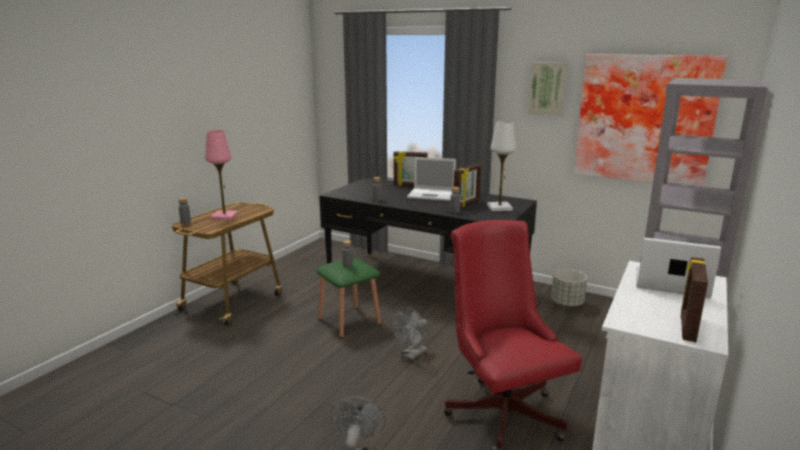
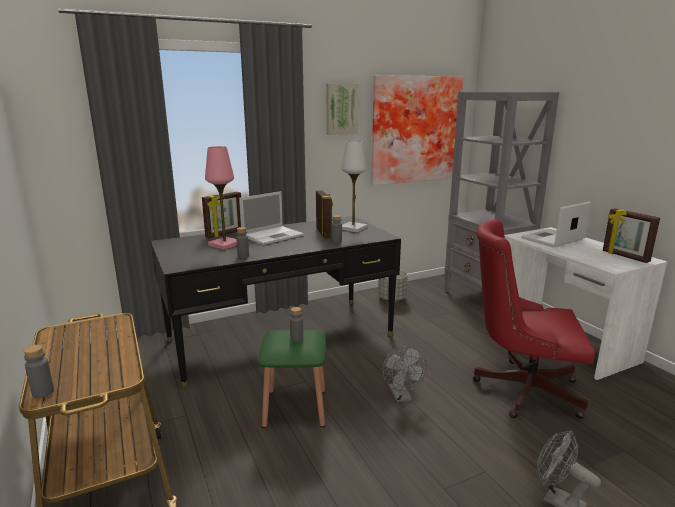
camera: 55 degrees left, 0 degrees up
(224, 216) = (84, 353): pink table lamp -> pink table lamp (224, 244)

